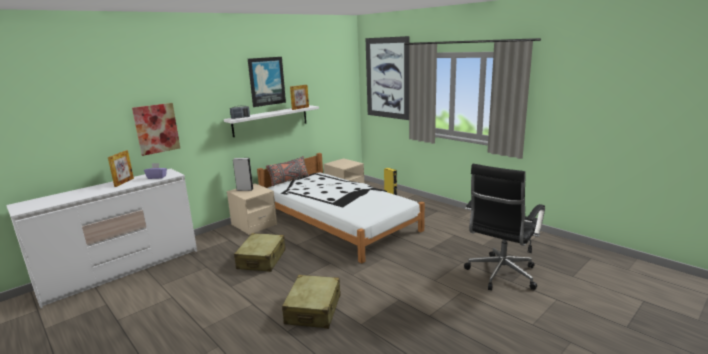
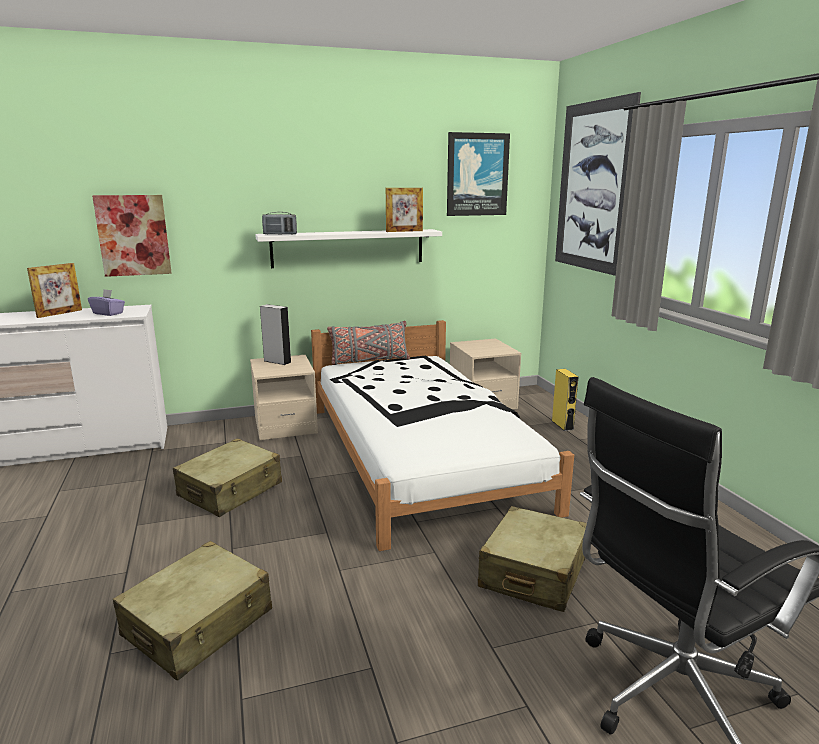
camera: 25 degrees right, 0 degrees up
(266, 81) = (345, 175): picture -> picture (477, 174)
(428, 253) = (533, 573): none -> beige suitcase

